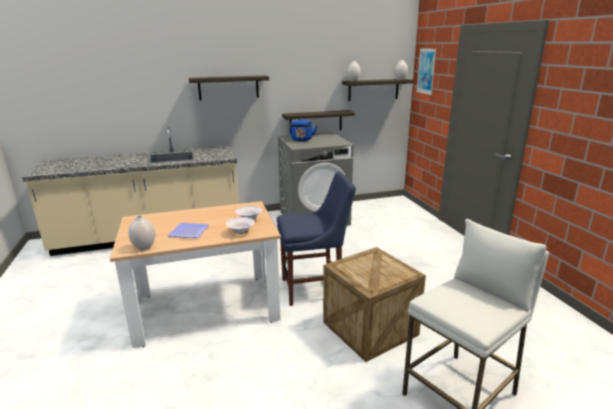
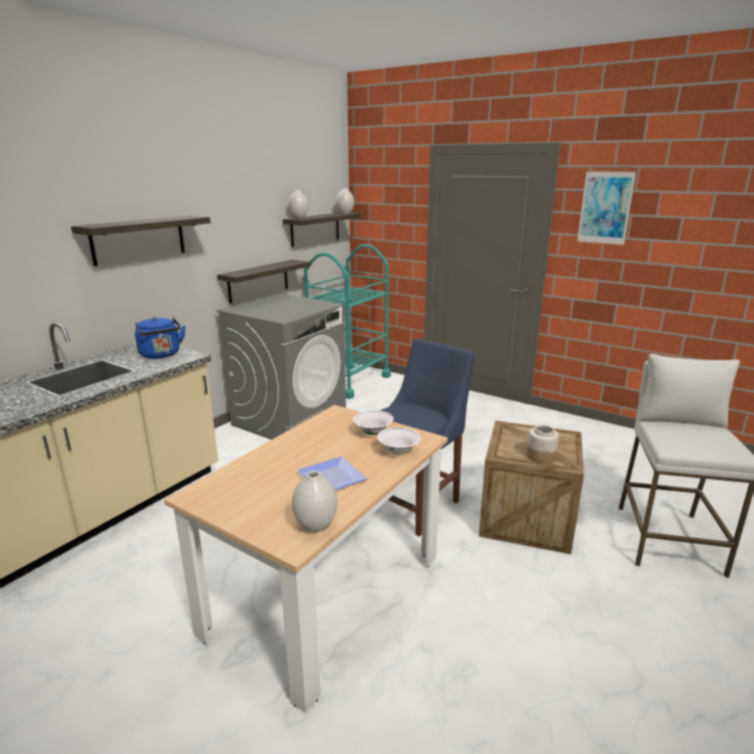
camera: 40 degrees left, 0 degrees up
(301, 140) = (267, 309): blue kettle -> blue kettle (161, 355)
(362, 277) = (540, 456): none -> jar
(382, 206) = (349, 381): none -> turquoise cart
(426, 71) = (375, 201): picture -> picture (605, 208)

